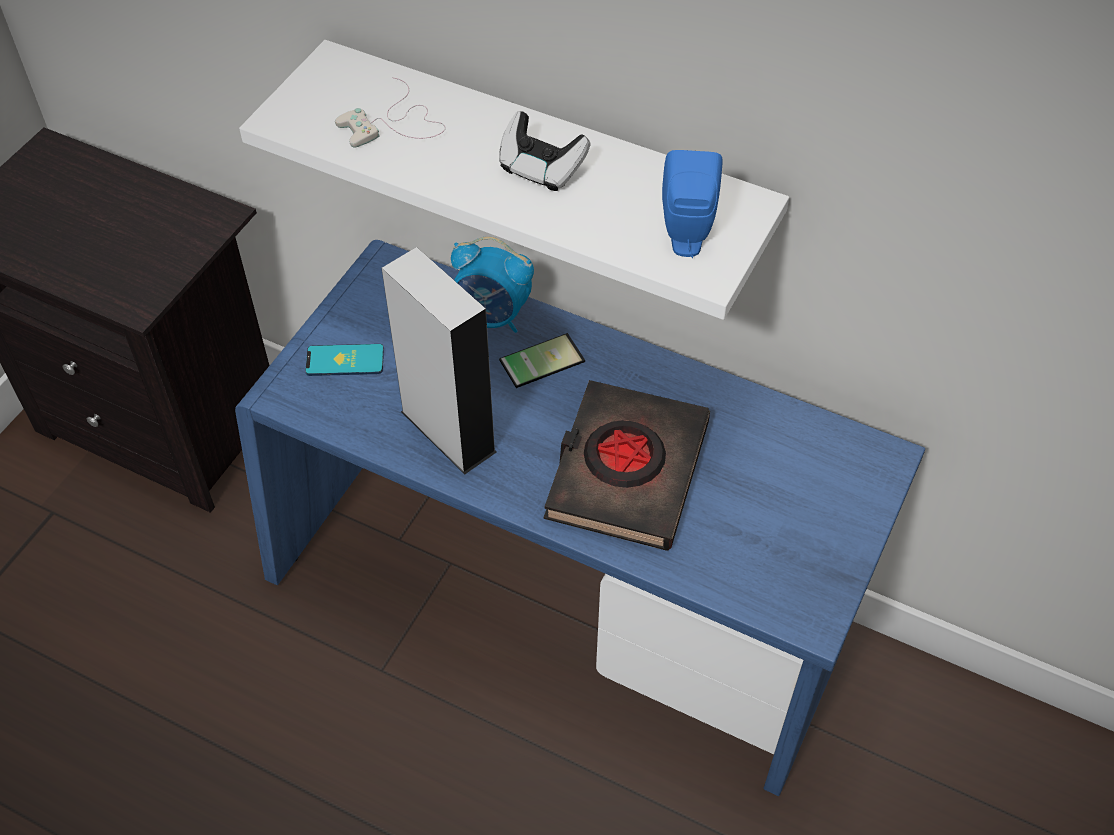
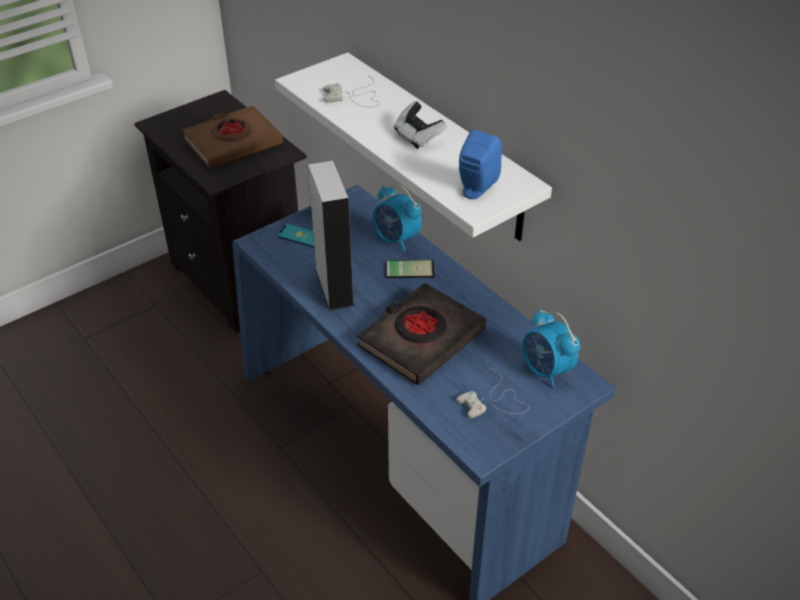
camera: 25 degrees right, 10 degrees down
(120, 224) = (233, 142): none -> brown book
(784, 533) = (494, 401): none -> white game controller
(823, 456) = (546, 370): none -> alarm clock

